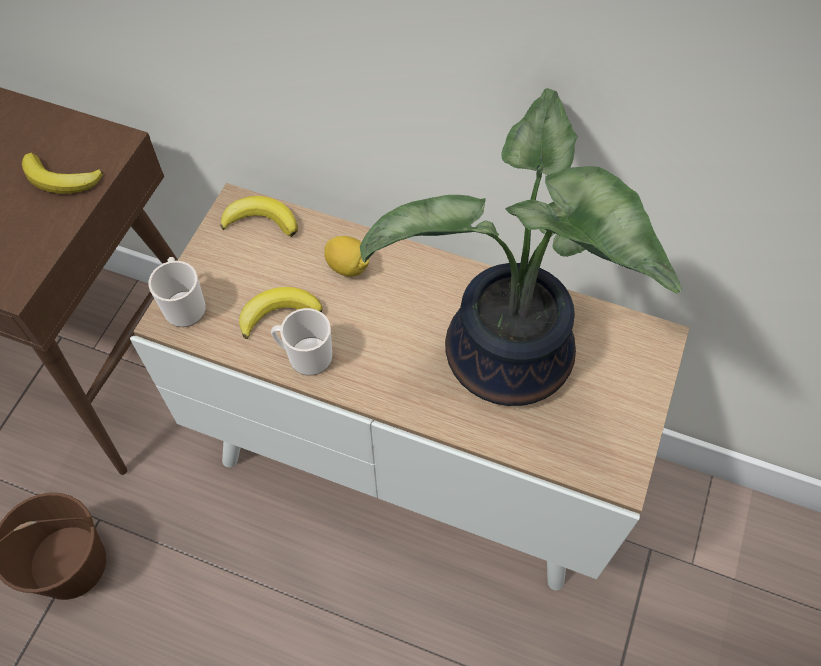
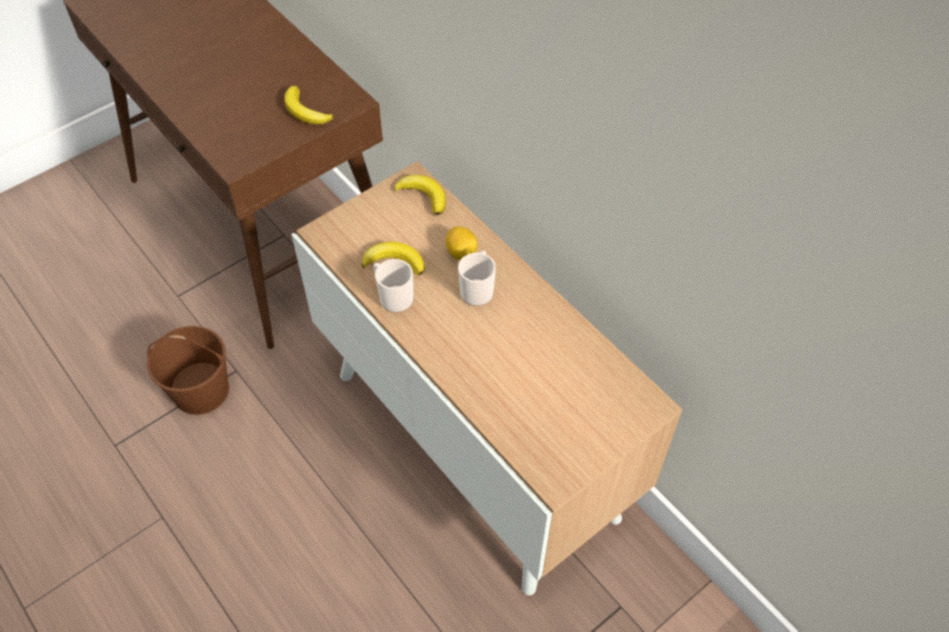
camera: 30 degrees right, 5 degrees down
(184, 305) = (338, 228): mug -> mug (477, 290)
(505, 362) = (526, 367): potted plant -> none

